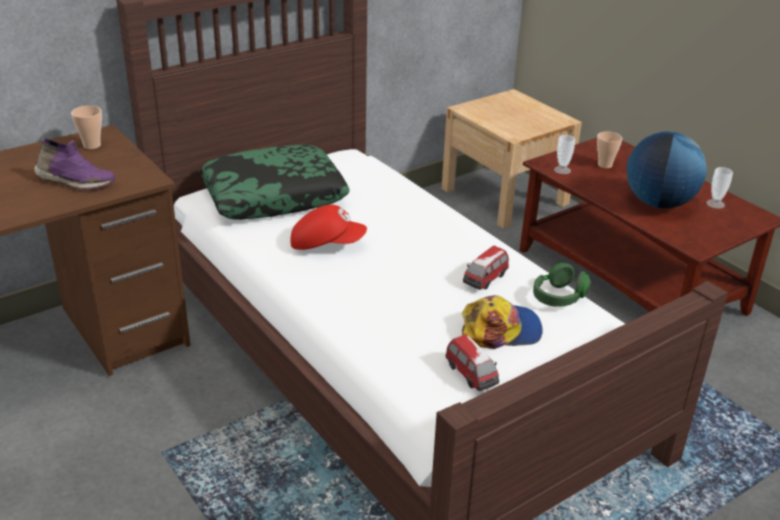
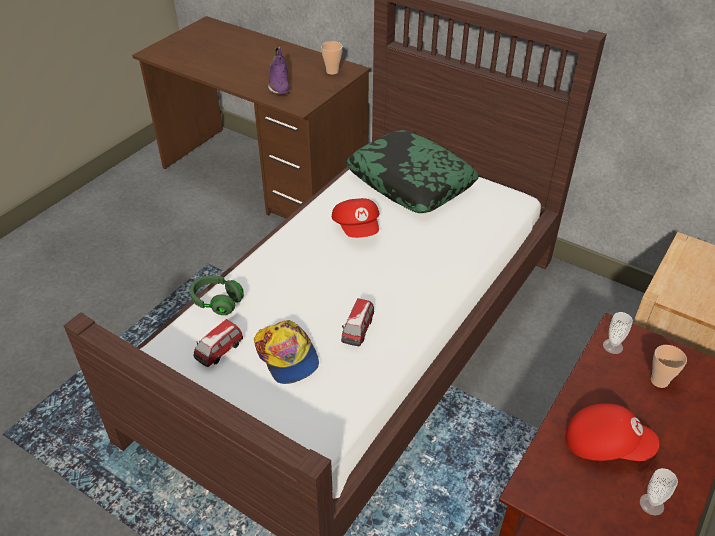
camera: 70 degrees right, 10 degrees up
(485, 280) = (358, 331): toy car -> toy car turned 90 degrees counterclockwise
(559, 298) = (357, 386): green headphones -> green headphones (217, 302)
(658, 203) = (606, 444): globe -> red cap

